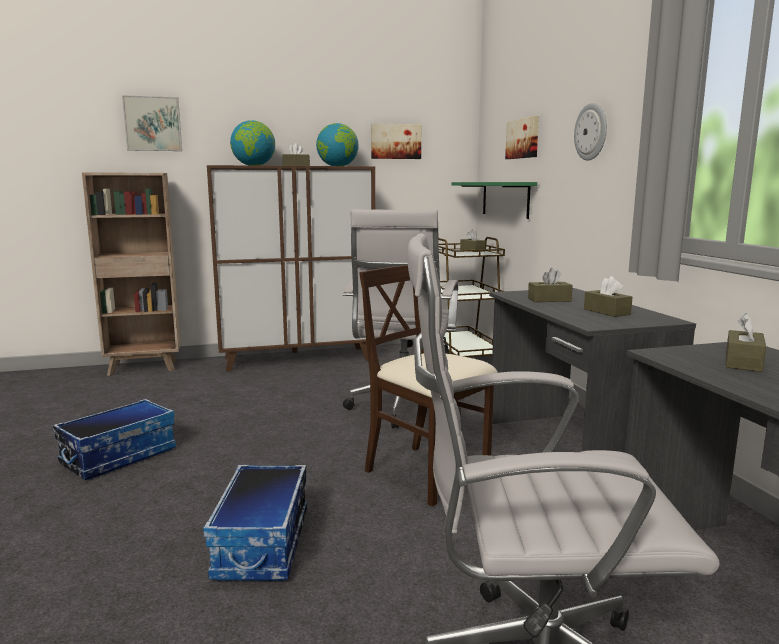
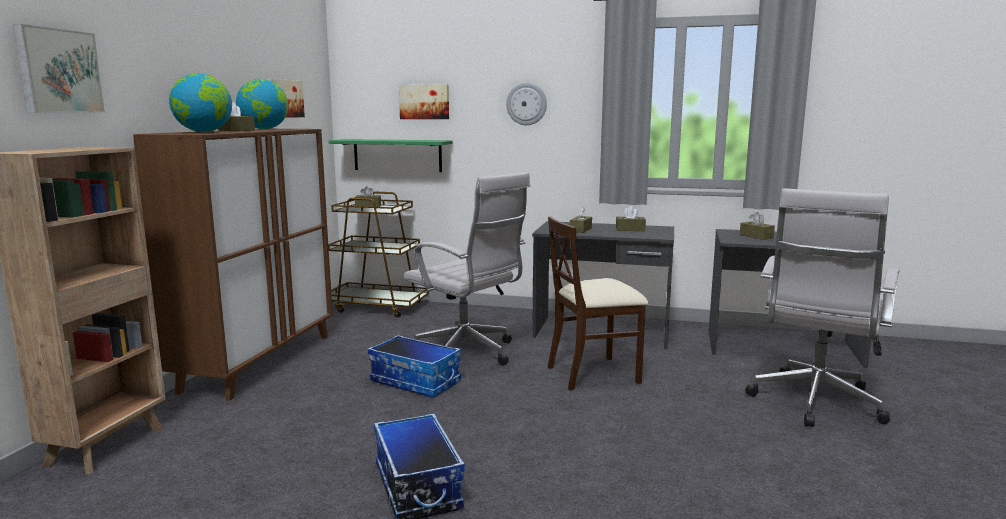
camera: 60 degrees left, 0 degrees up
(264, 544) = (653, 443): storage box -> storage box (416, 381)

